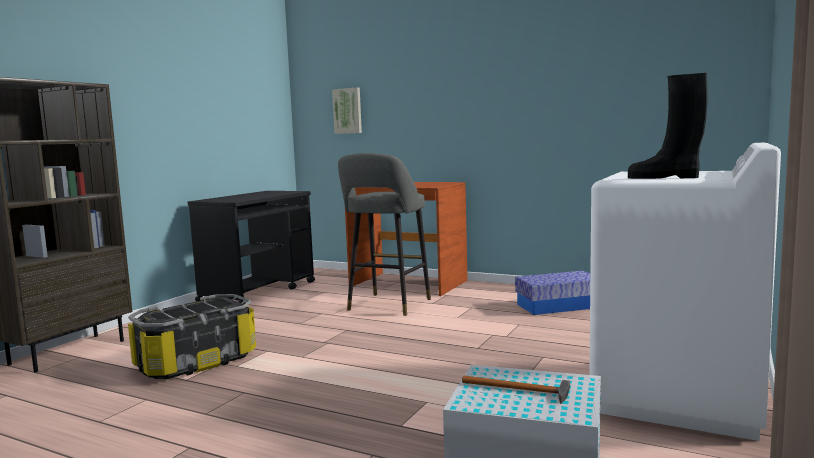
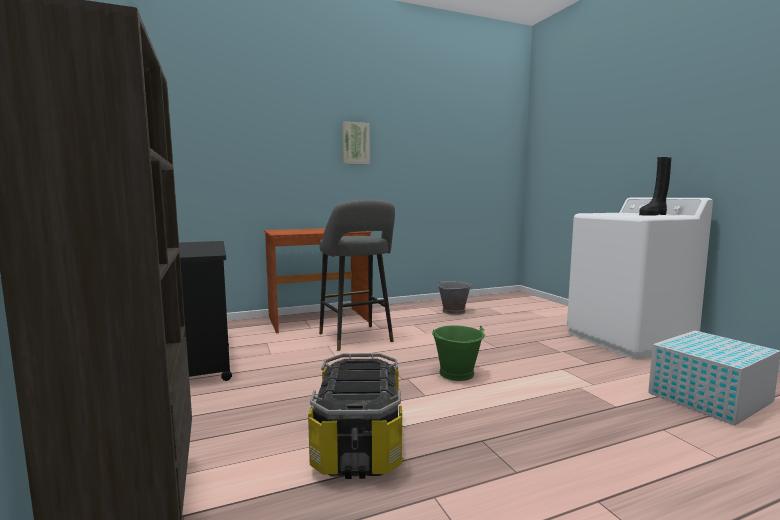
camera: 50 degrees left, 0 degrees up
(348, 111) = (228, 159): picture -> picture (355, 143)
(370, 353) = (457, 373): none -> green bucket
(520, 390) = (712, 347): hammer -> none
(558, 306) = (453, 311): storage box -> grey bucket

